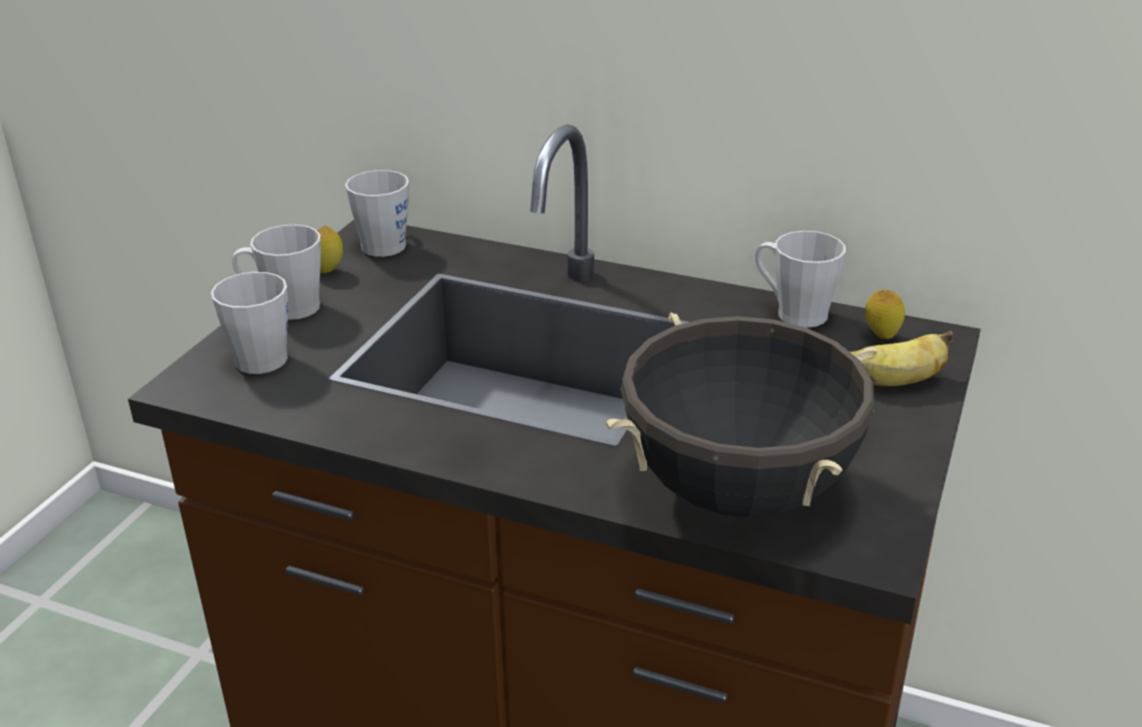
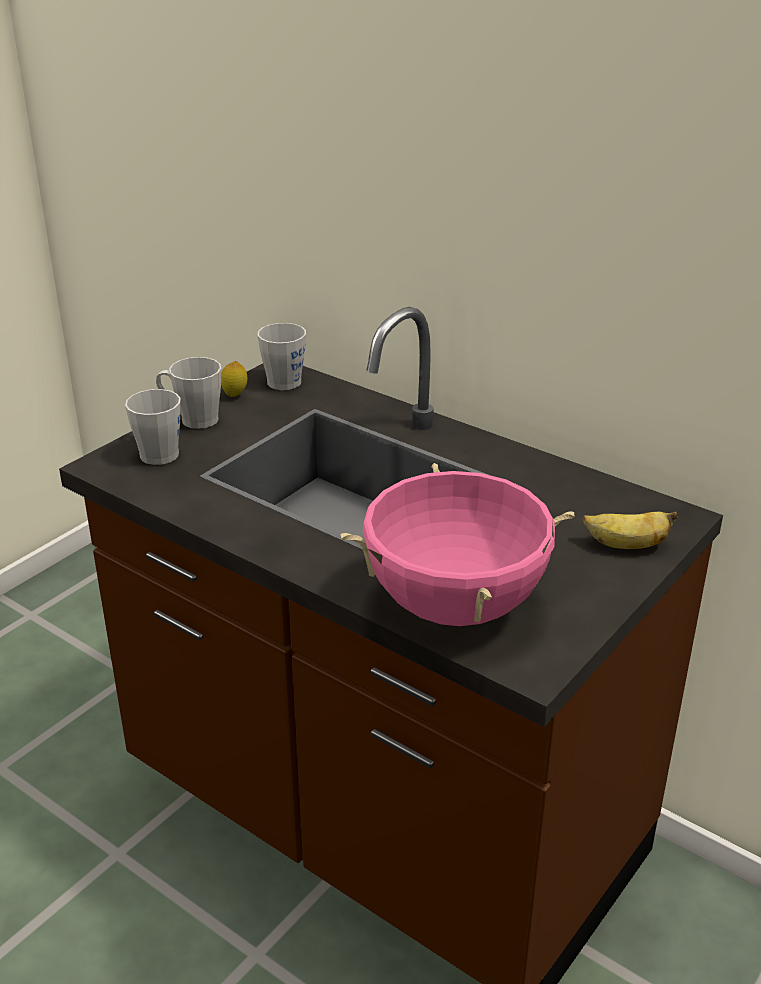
camera: 15 degrees right, 0 degrees up
(739, 490) = (456, 605): black cooking pot -> pink cooking pot
(792, 312) = (573, 478): grey mug -> none
(881, 336) = (635, 508): lemon -> none

